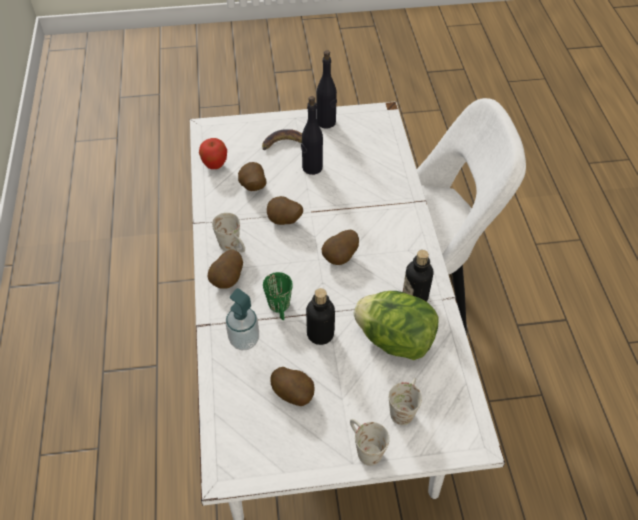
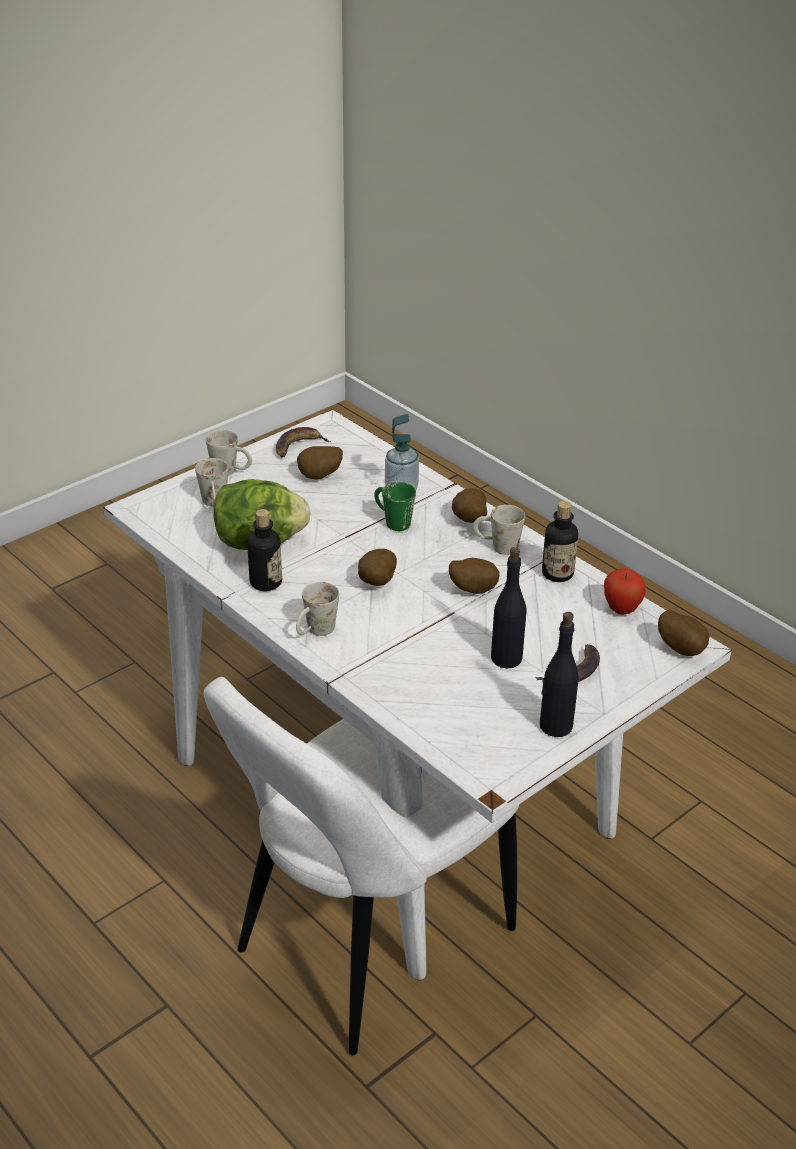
camera: 145 degrees right, 15 degrees down
(252, 187) = (548, 606): potato -> potato (681, 649)
(280, 452) = (298, 446): none -> banana
(320, 334) = (335, 519): bottle -> bottle (557, 573)
(409, 238) = (315, 632): none -> white mug

